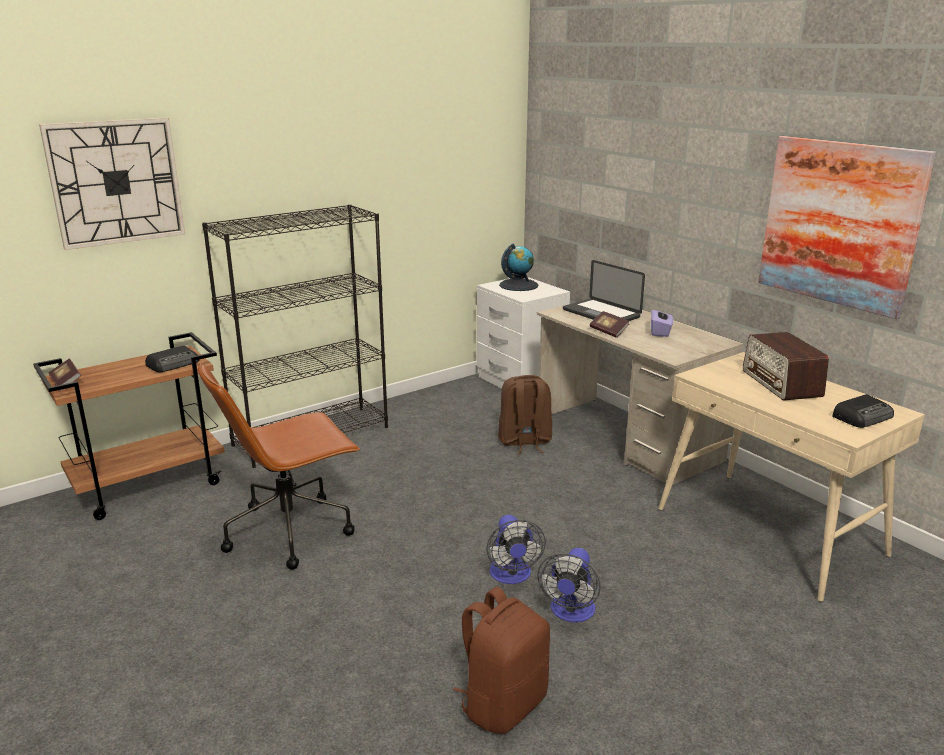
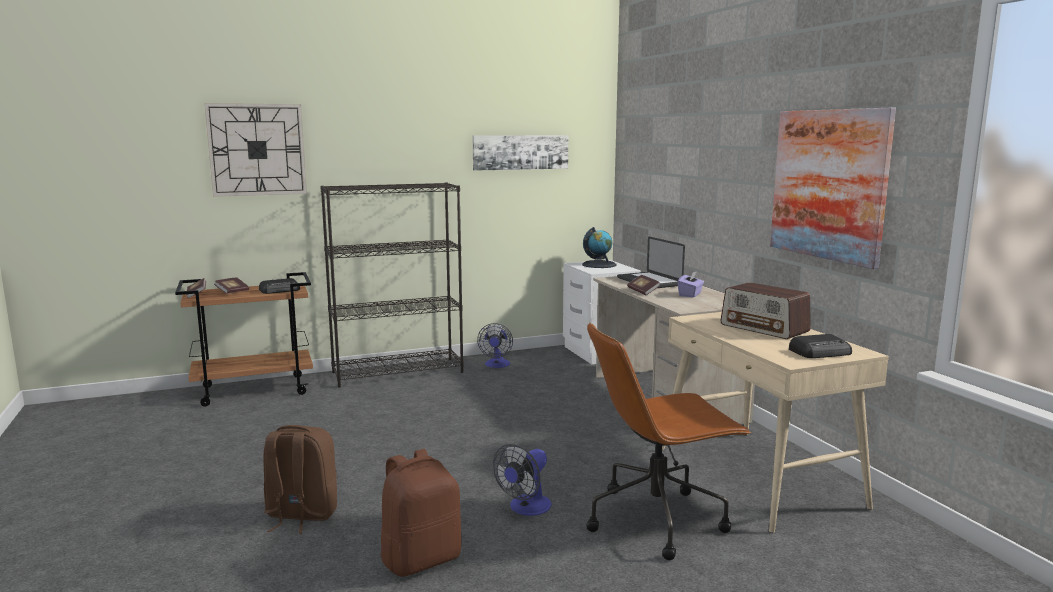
camera: 15 degrees right, 10 degrees down
(111, 373) = (232, 292): none -> book
(291, 531) = (337, 428): brown office chair -> brown office chair (657, 519)
(428, 159) = (520, 152): none -> picture
(512, 576) = (493, 478): fan -> fan (496, 365)
(524, 442) = (572, 392): brown backpack -> brown backpack (300, 515)
(781, 384) = (764, 328): radio -> radio turned 45 degrees counterclockwise

